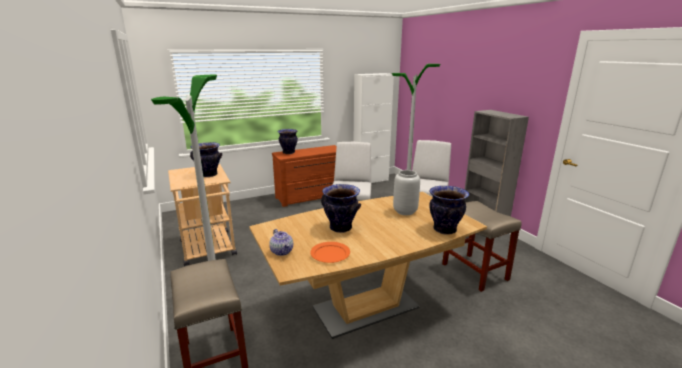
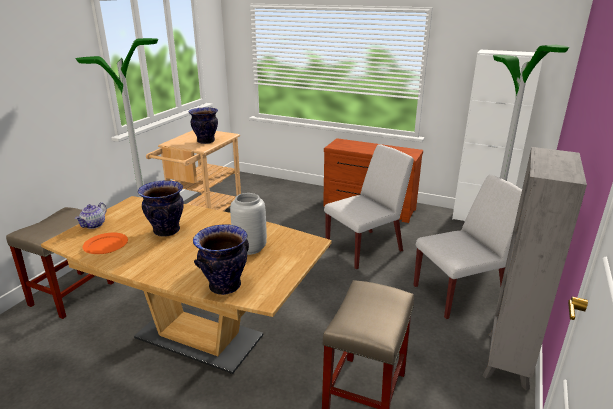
camera: 50 degrees right, 5 degrees up
(288, 152) = (349, 143): vase -> none

